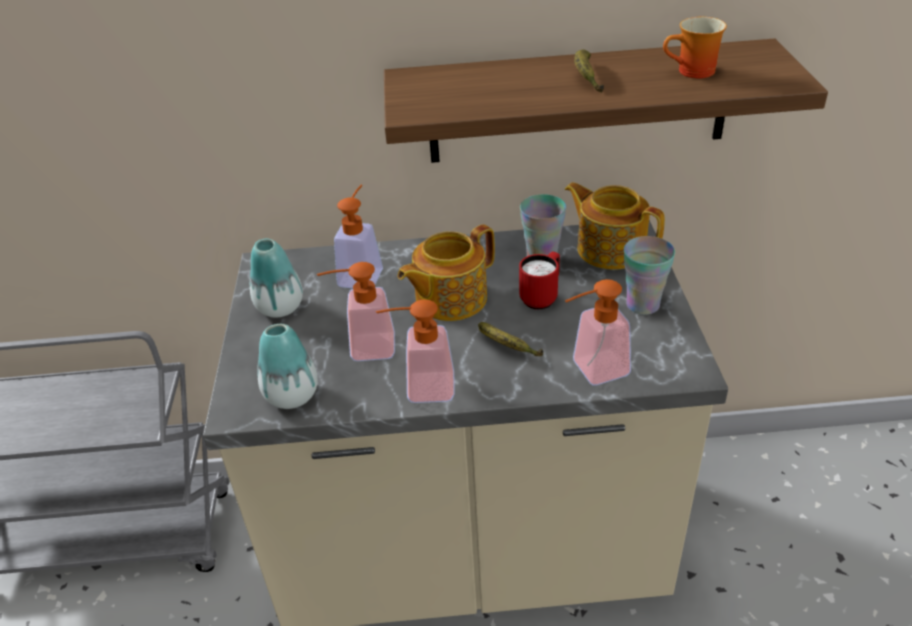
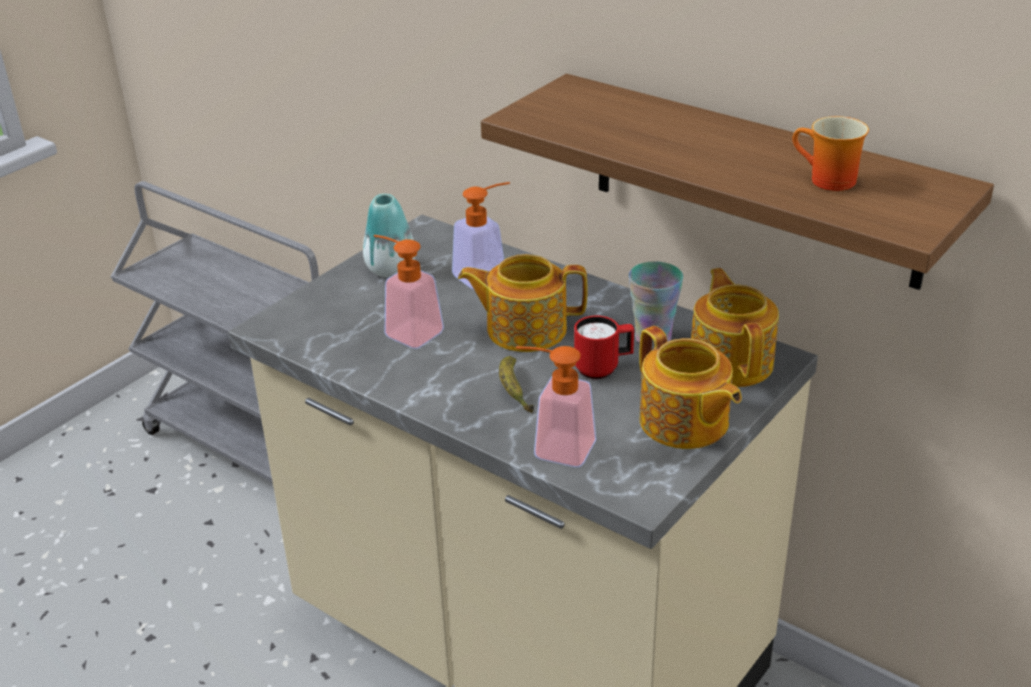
camera: 40 degrees right, 5 degrees down
(292, 396) = (314, 337): vase -> none
(420, 388) = (405, 383): soap dispenser -> none
(586, 78) = (716, 146): banana -> none
(642, 305) = (684, 423): cup -> teapot

